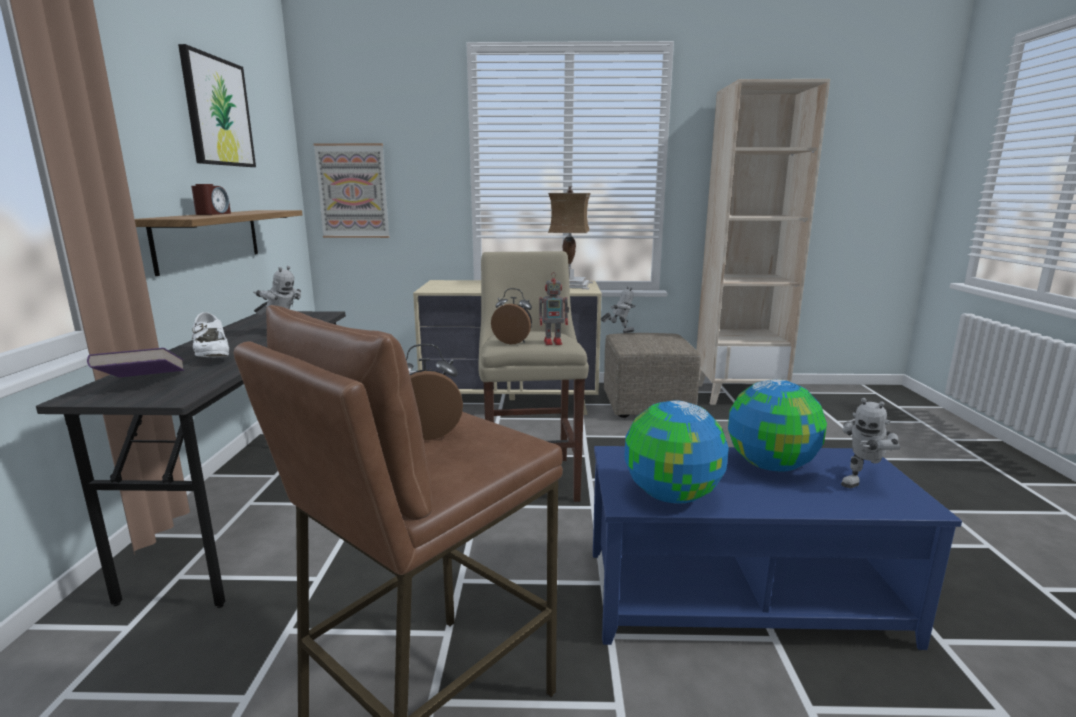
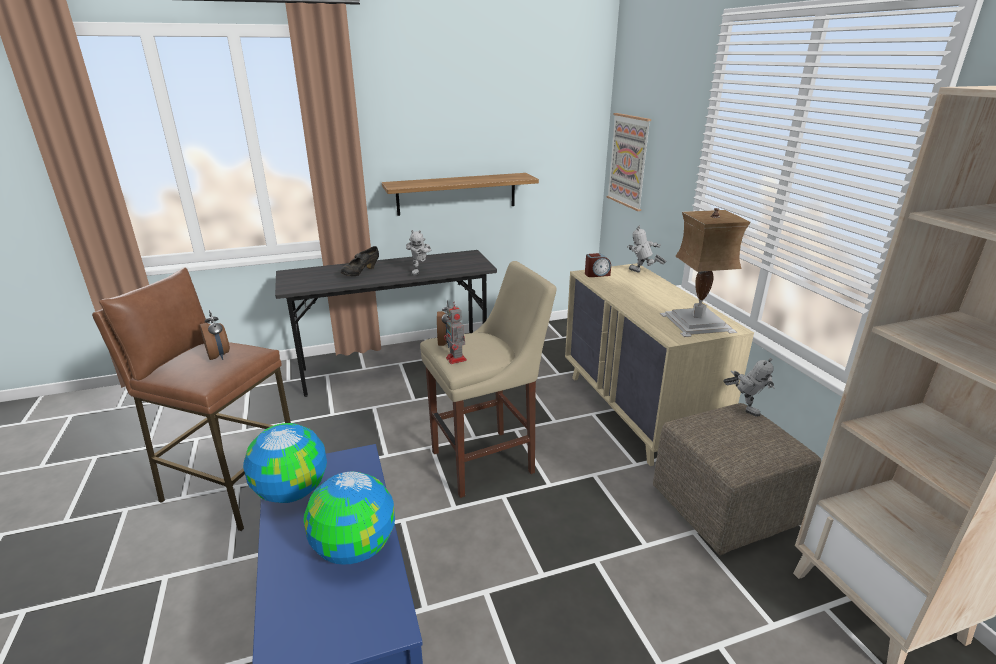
camera: 70 degrees right, 10 degrees up
(143, 383) = (309, 276): purple book -> none
(212, 356) = (361, 273): white shoe -> black shoe
(213, 214) = (446, 180): alarm clock -> alarm clock (597, 274)
(218, 112) = (488, 102): picture -> none
(862, 482) = (327, 617): toy robot -> toy robot (642, 273)

